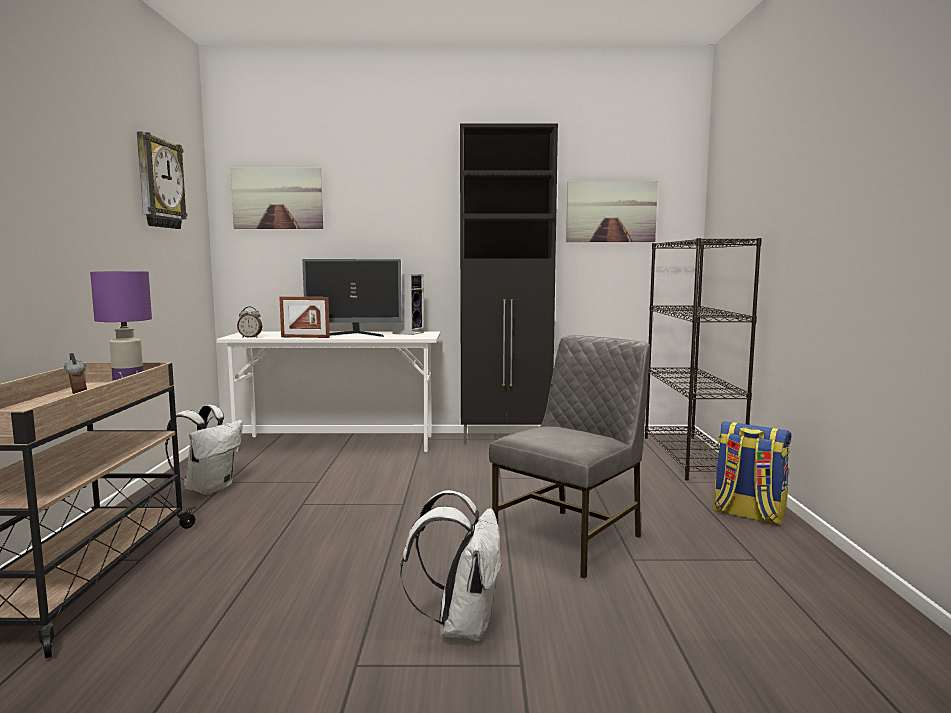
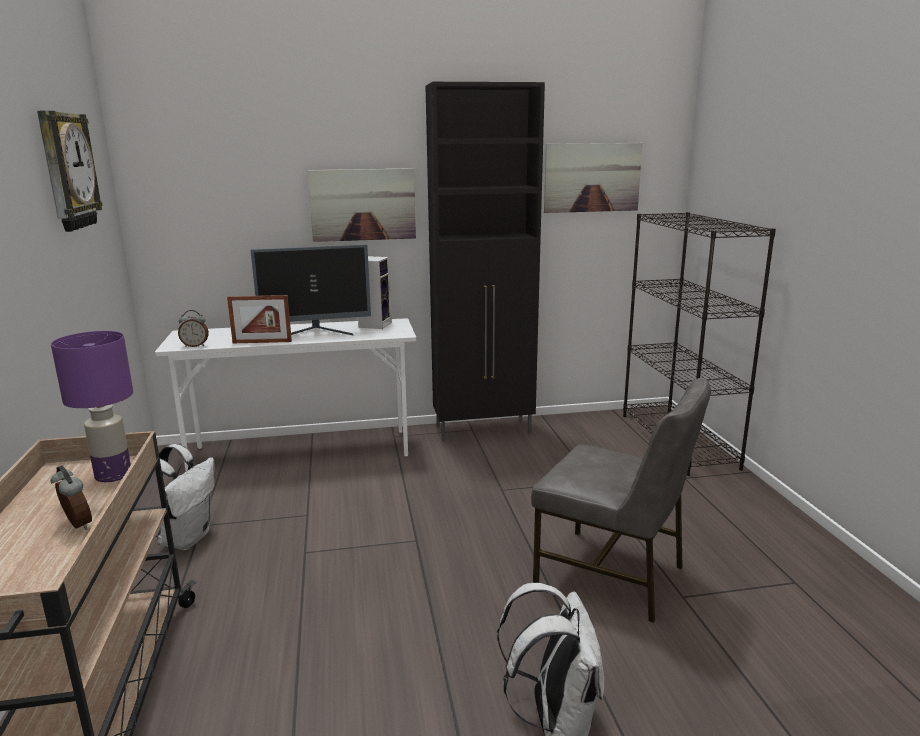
camera: 10 degrees left, 10 degrees up
(277, 198) = (204, 168): picture -> picture (363, 205)
(571, 540) = (612, 575): grey chair -> grey chair turned 90 degrees clockwise
(748, 514) = (763, 519): backpack -> none

